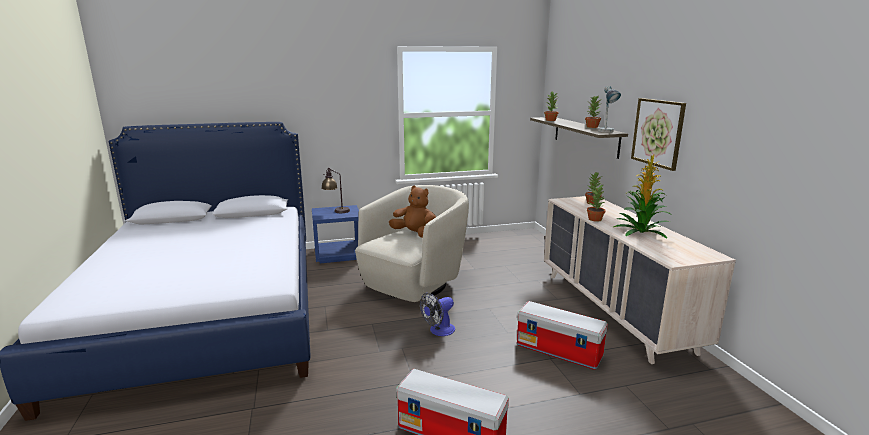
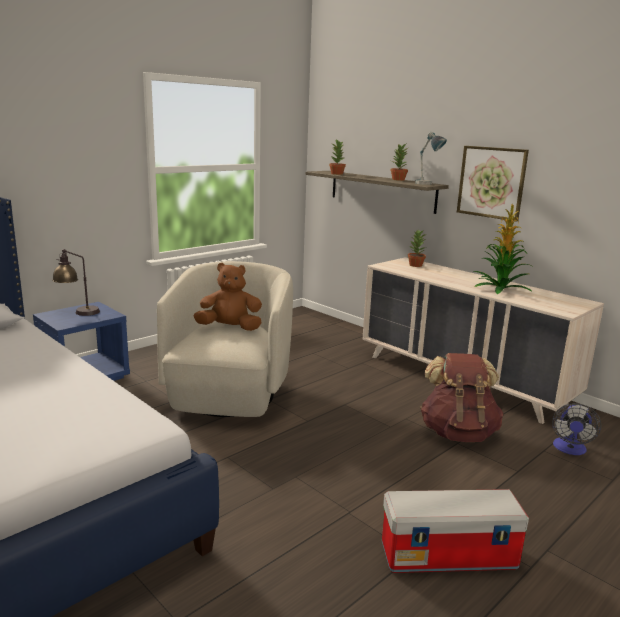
camera: 30 degrees left, 0 degrees up
(438, 331) = (317, 444): fan -> fan (569, 449)
(560, 351) = (458, 433): storage box -> brown backpack
(595, 219) = (444, 281): potted plant -> none

